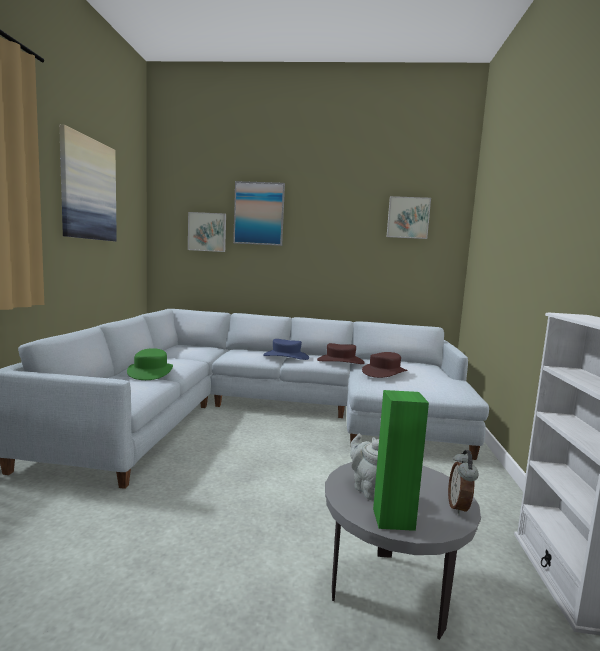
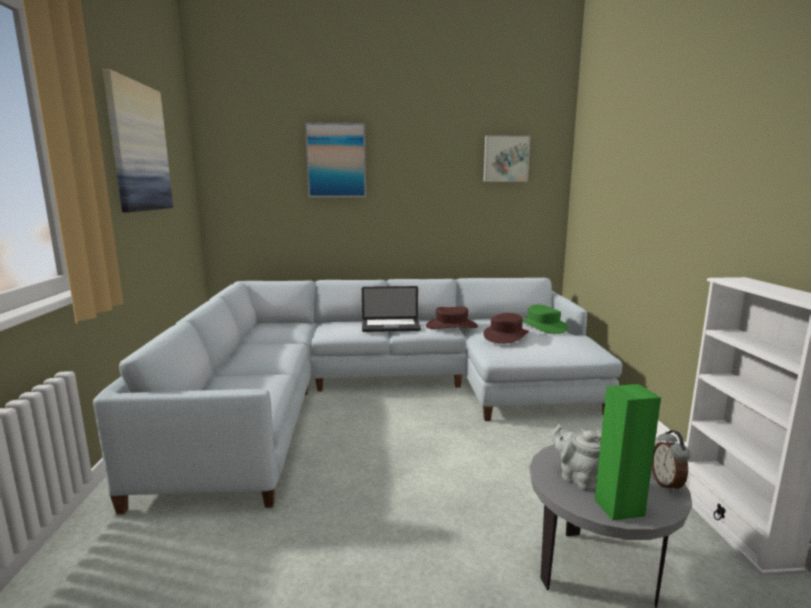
camera: 10 degrees left, 5 degrees up
(150, 372) = (256, 366): green hat -> green hat (543, 326)
(207, 232) = (274, 185): picture -> none
(286, 356) = (390, 326): blue hat -> laptop

